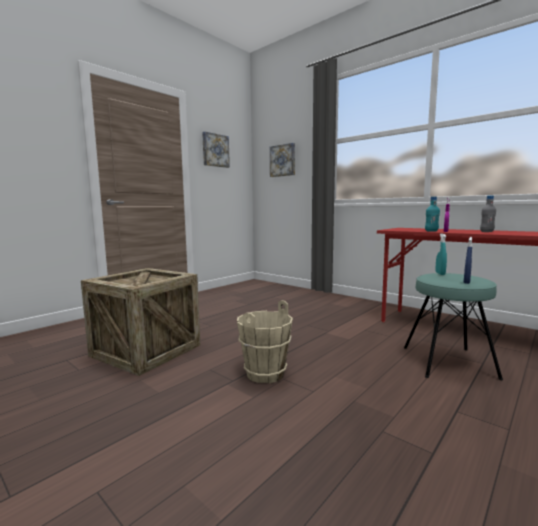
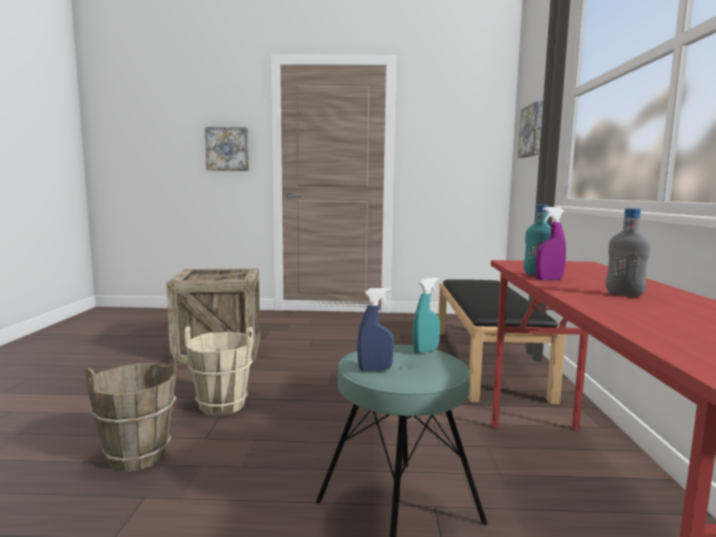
camera: 50 degrees right, 0 degrees up
(215, 150) = (439, 125): picture -> picture (228, 149)
(309, 299) = (487, 361): none -> black bench
(313, 423) = (137, 455): none -> brown bucket

